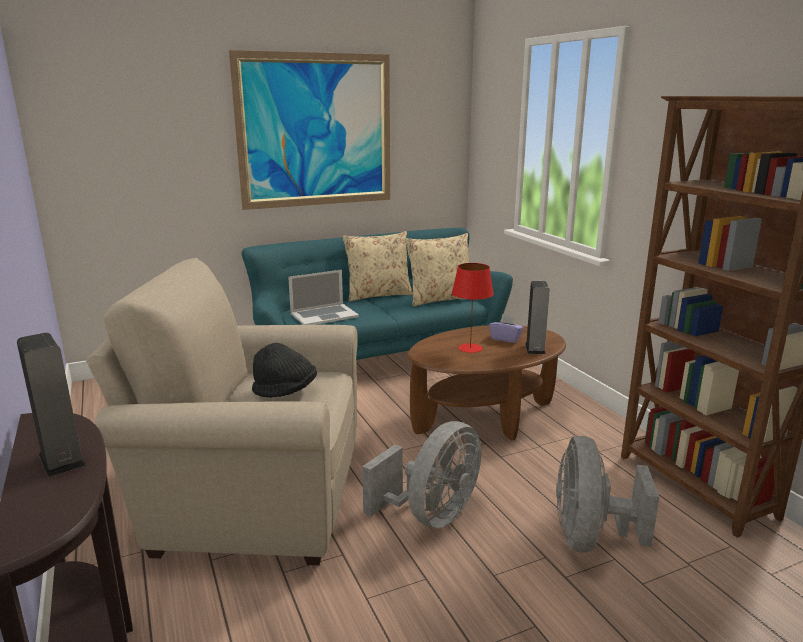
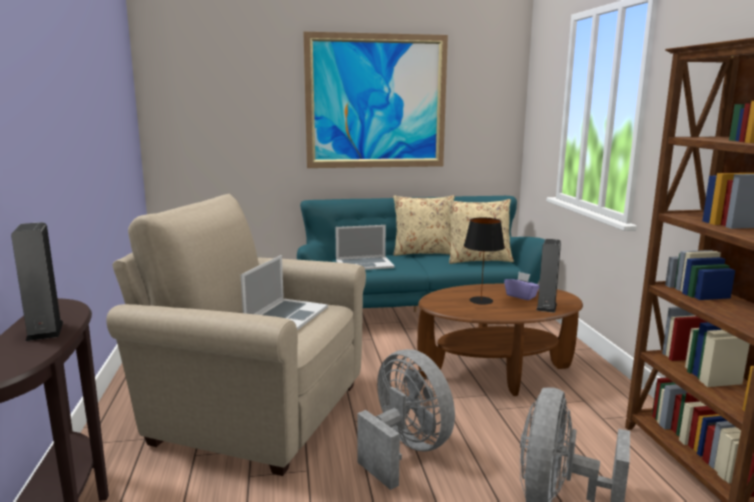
camera: 15 degrees right, 5 degrees down
(285, 391) = (286, 316): black hat -> laptop
(431, 515) = (405, 450): grey fan -> grey fan turned 90 degrees counterclockwise
(470, 348) = (481, 300): red table lamp -> black table lamp

